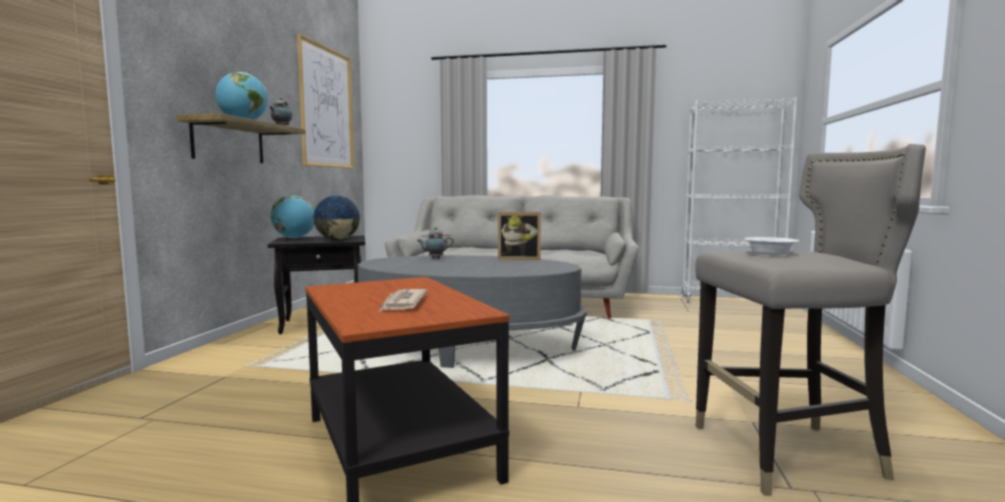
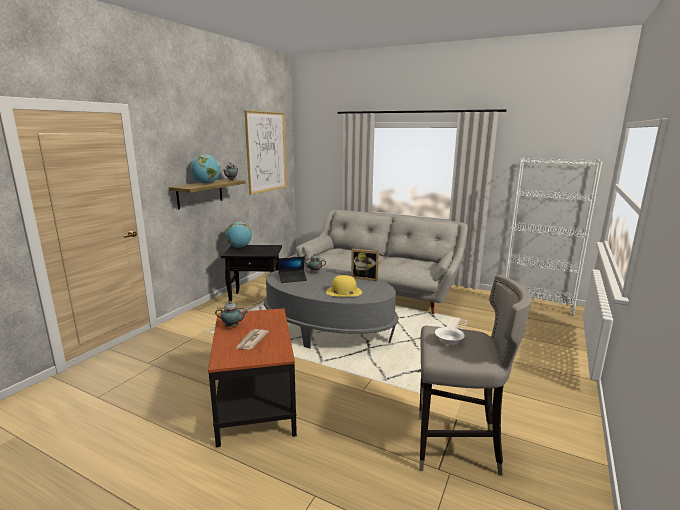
camera: 15 degrees right, 10 degrees up
(338, 240) = (262, 252): globe -> none
(350, 294) = (232, 327): none -> teapot
(405, 264) = (292, 279): none -> laptop
(501, 268) = (343, 291): none -> yellow hat

